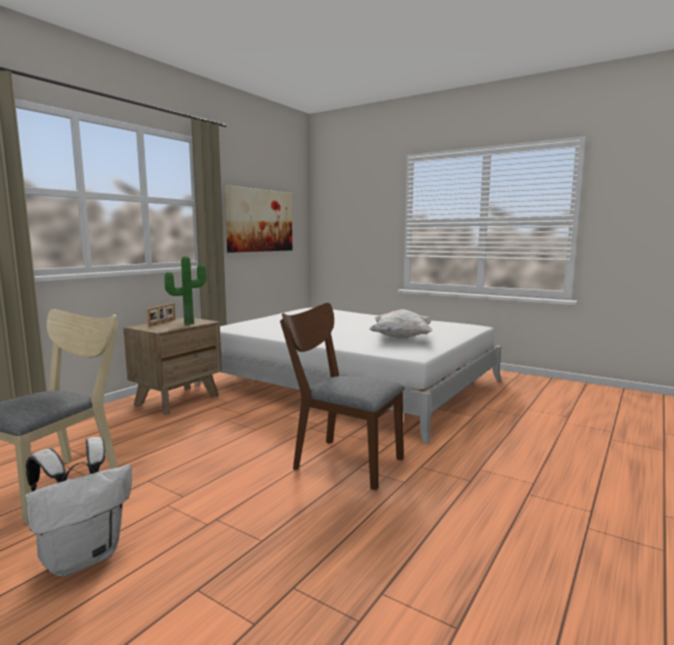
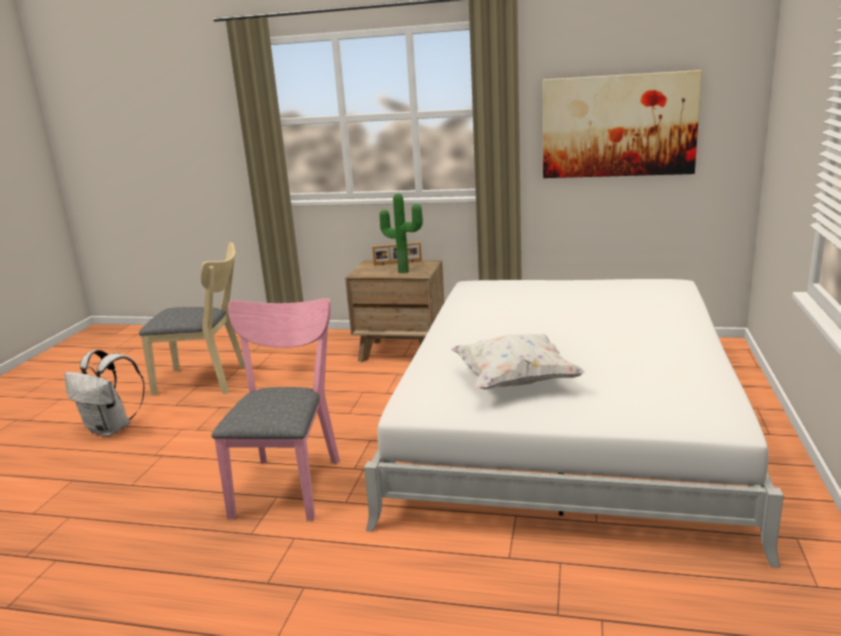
camera: 70 degrees right, 10 degrees up
(341, 461) = (289, 482): brown chair -> pink chair

